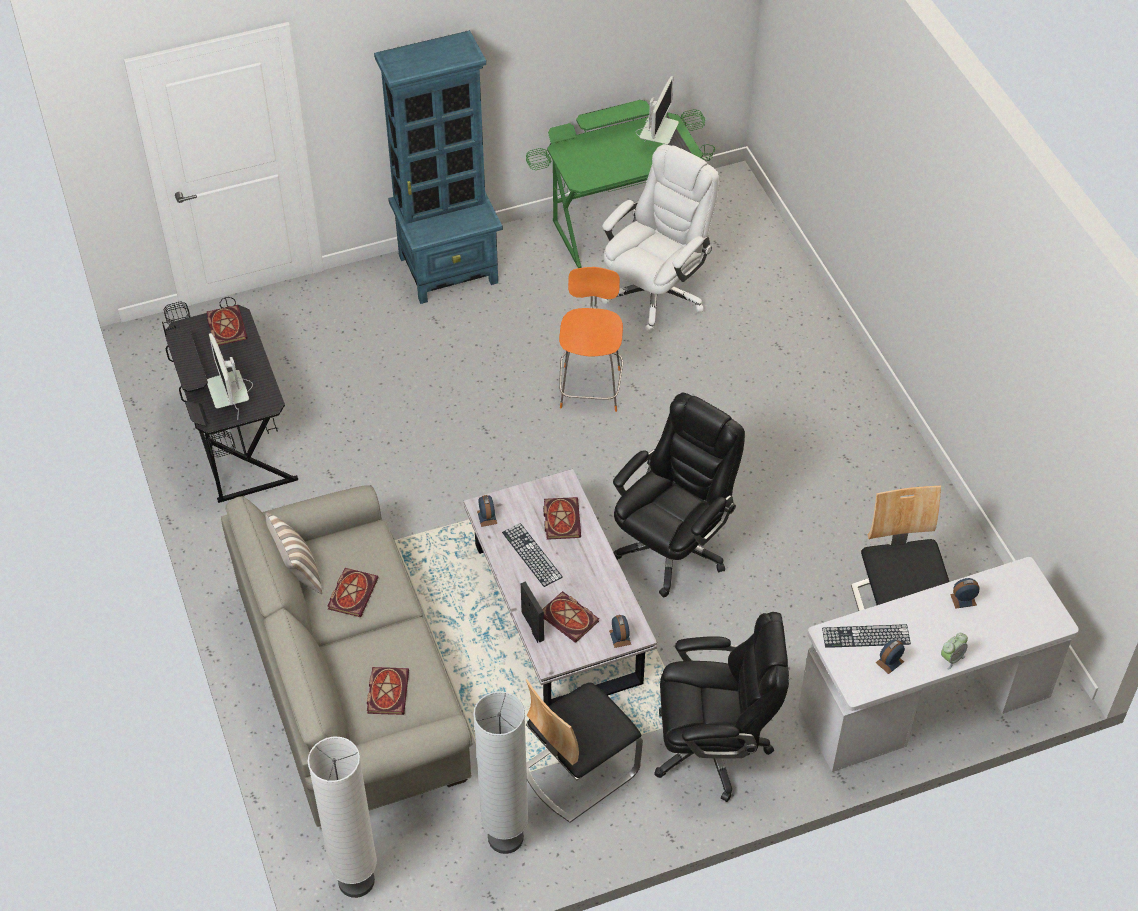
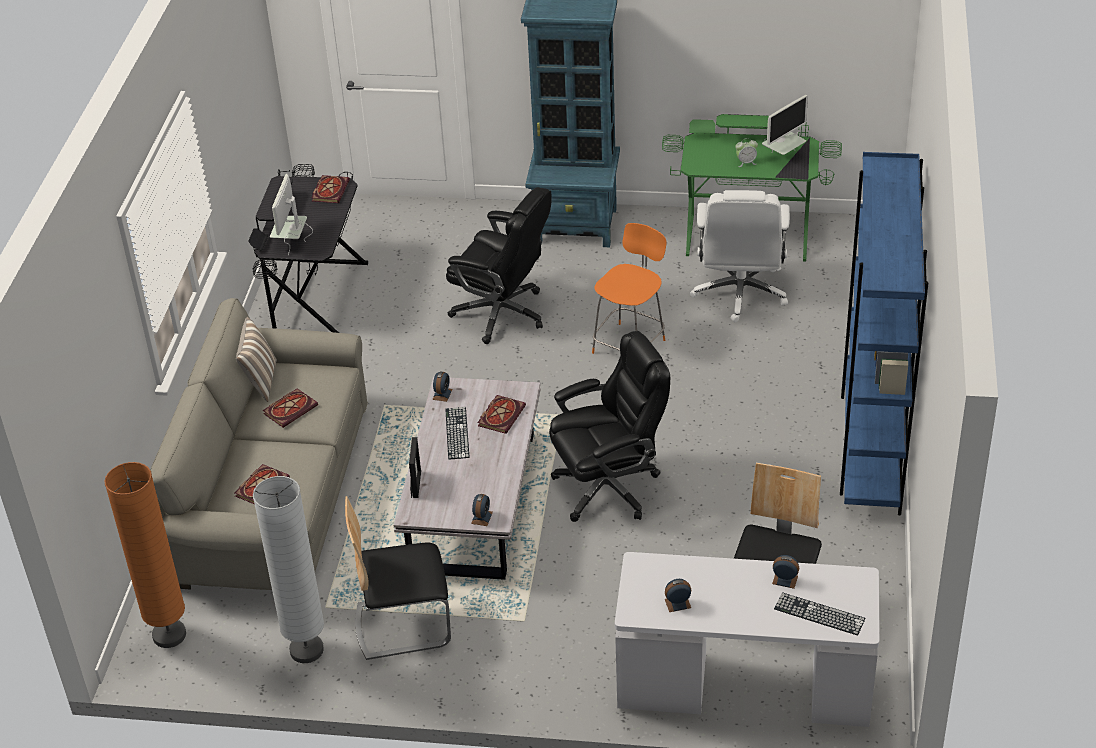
camera: 30 degrees right, 10 degrees down
(356, 881) = (169, 635): white floor lamp -> orange floor lamp
(570, 618) = (452, 489): book -> none
(656, 293) = (740, 293): white office chair -> white office chair turned 120 degrees clockwise
(713, 747) = (528, 650): black office chair -> black office chair (502, 313)
(866, 636) = (672, 576): keyboard -> keyboard (819, 614)
(875, 416) = (870, 447): none -> blue bookcase
(951, 658) = (737, 621): alarm clock -> alarm clock (746, 162)

